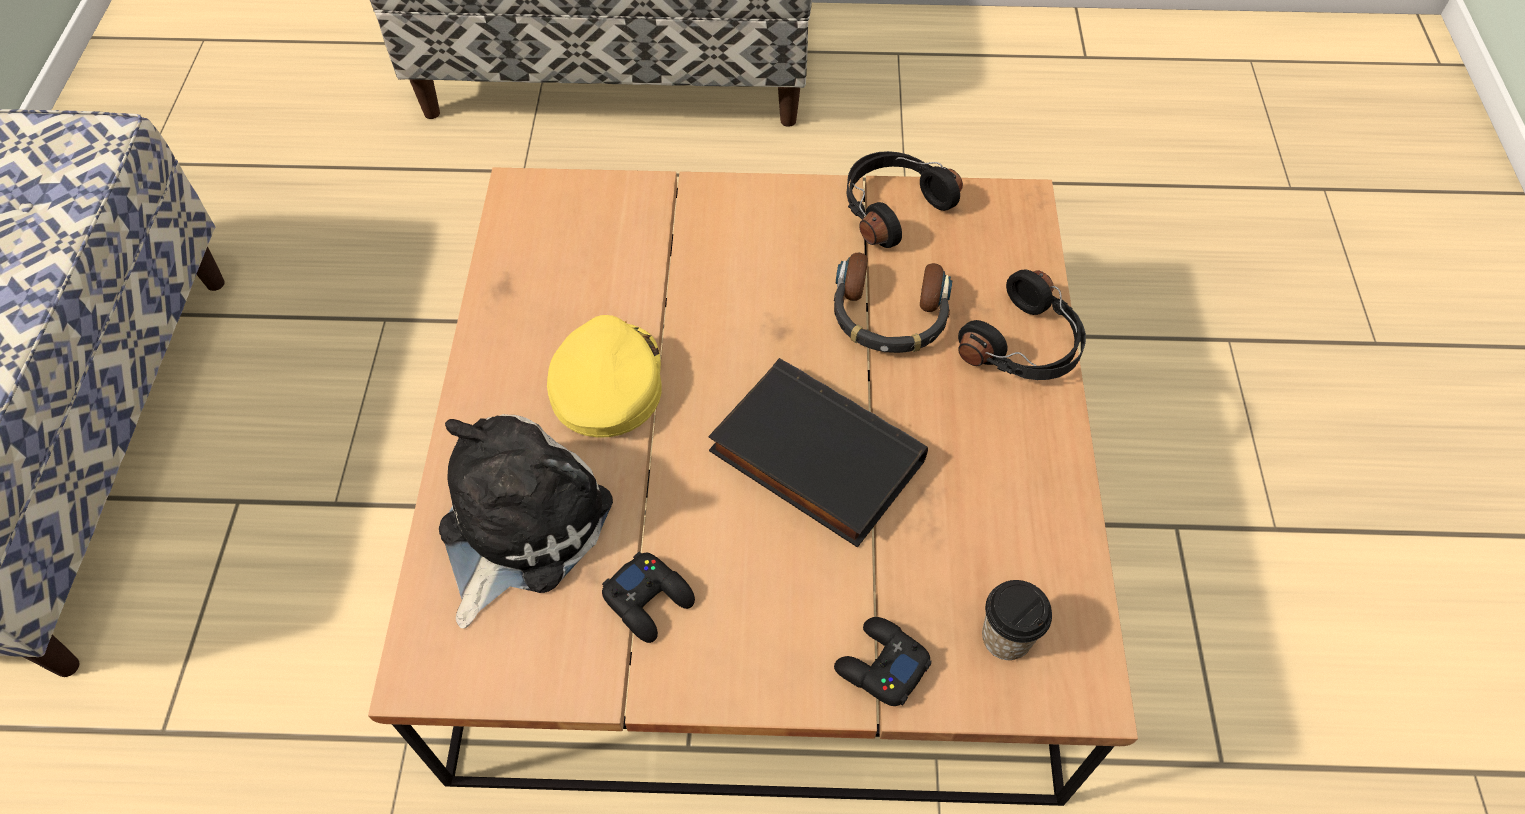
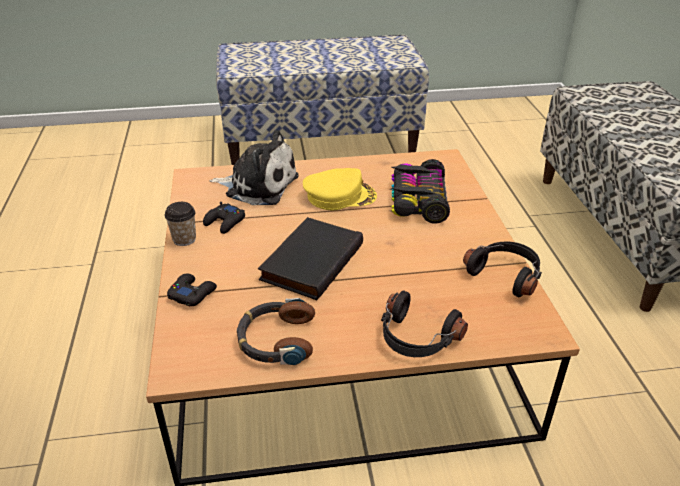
camera: 80 degrees right, 20 degrees down
(659, 267) = (417, 200): none -> toy car
(889, 315) = (418, 280): headphones -> headphones (276, 339)
(1006, 638) = (208, 338): cup -> cup (184, 239)

